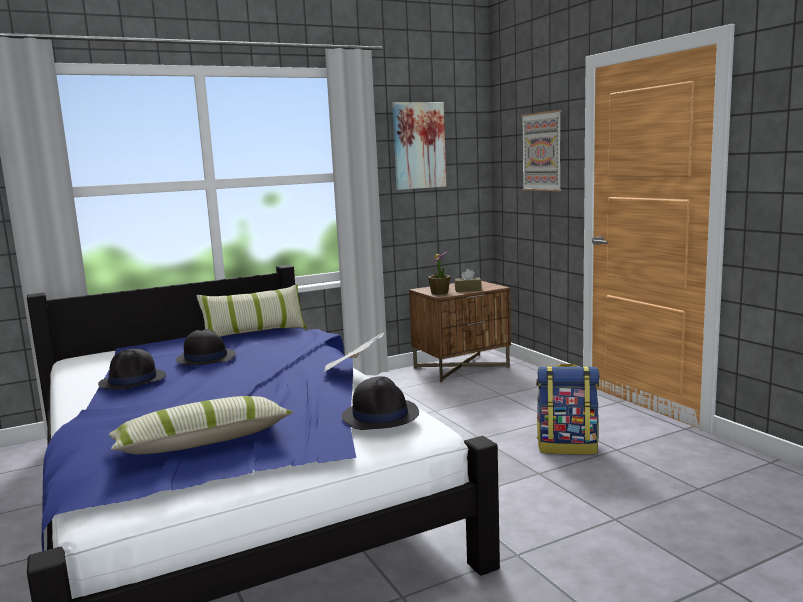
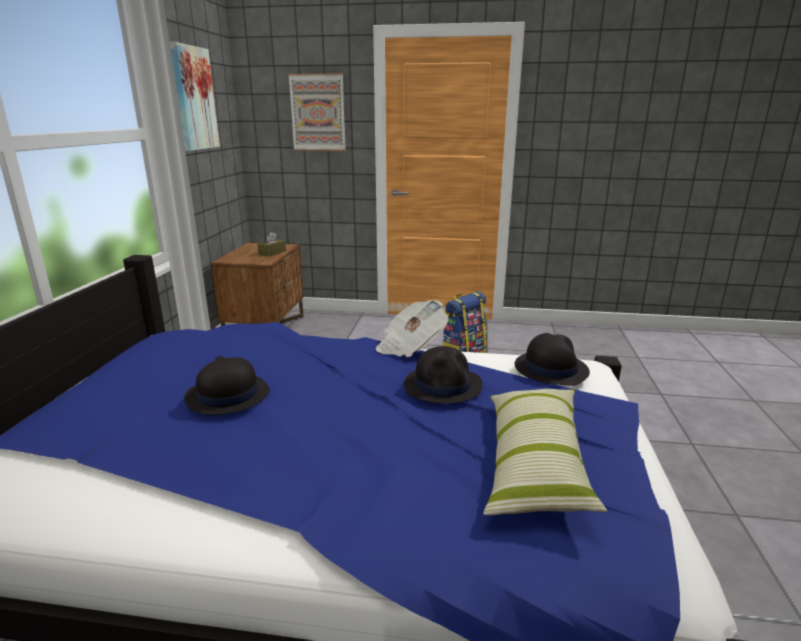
camera: 55 degrees left, 10 degrees up
(133, 380) = (224, 462): black hat -> black hat (443, 385)
(254, 333) = (172, 350): pillow -> none
(439, 293) = (255, 260): potted plant -> none

